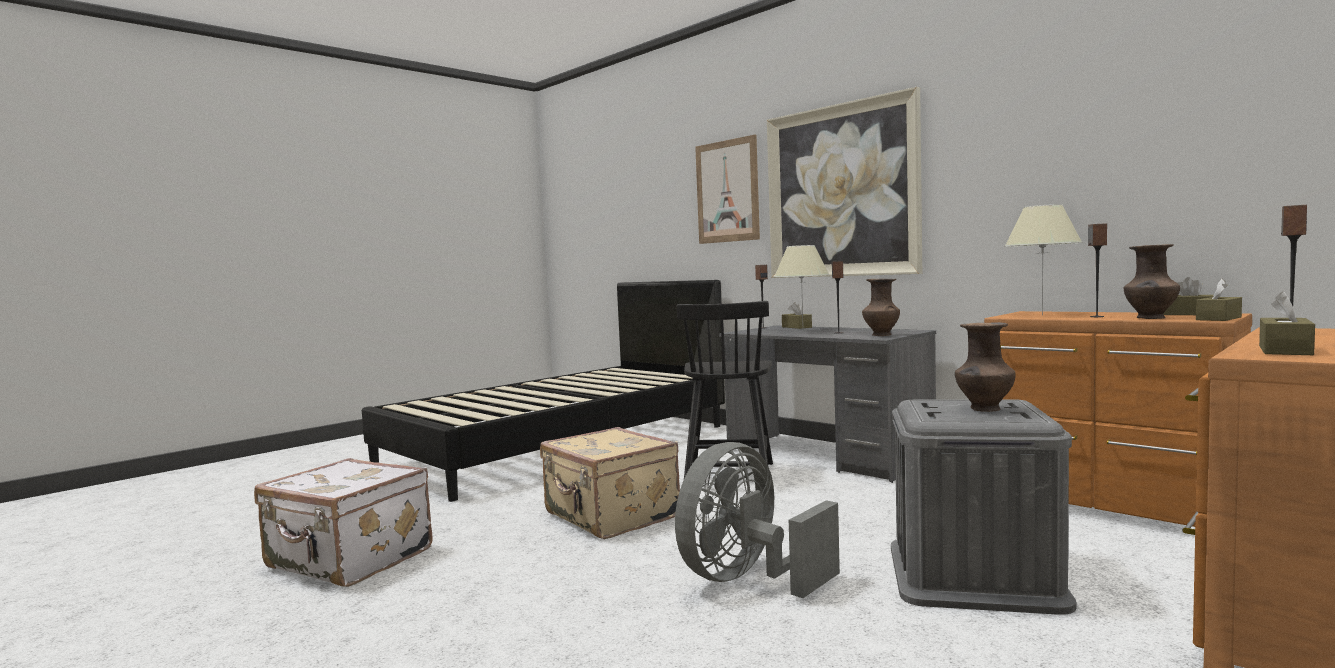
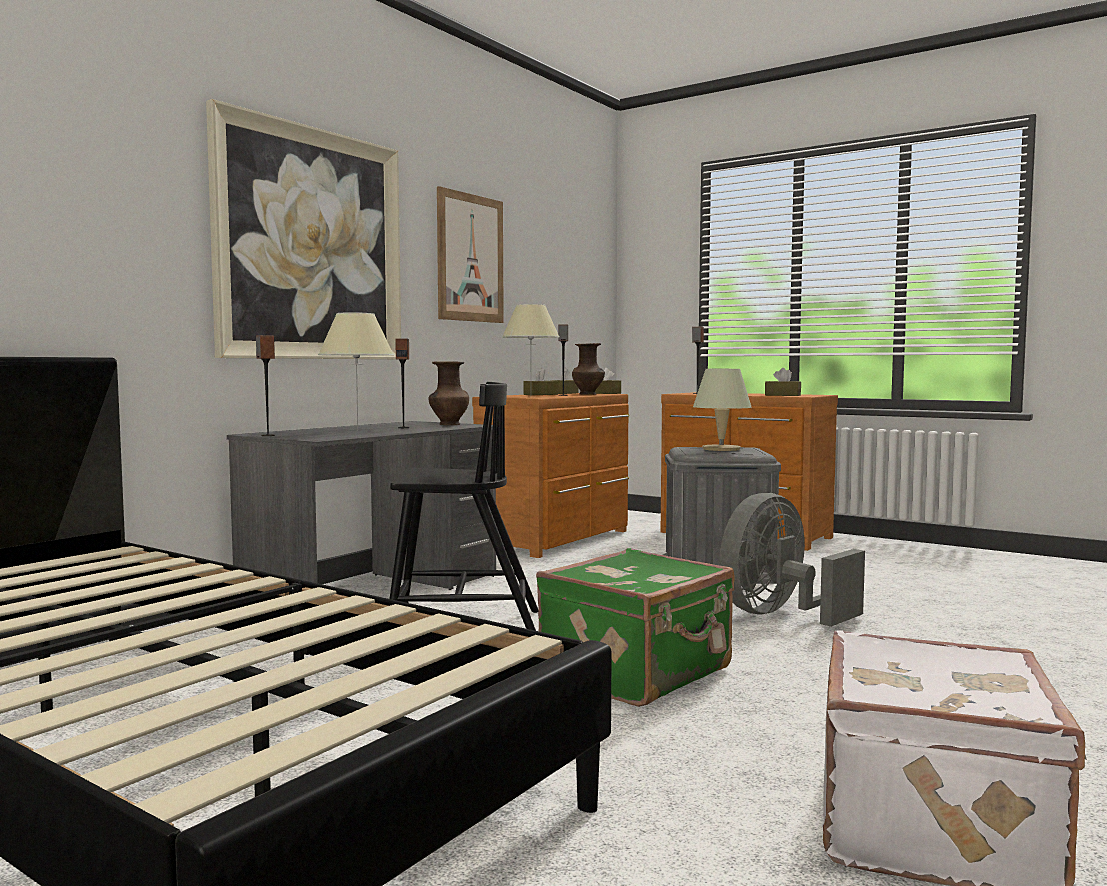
camera: 100 degrees left, 0 degrees up
(610, 516) = (638, 673): beige suitcase -> green suitcase
(727, 191) = (114, 191): picture -> picture (470, 258)
(747, 579) = (778, 615): grey fan -> grey fan turned 105 degrees clockwise
(796, 327) = (287, 431): brown tissue box -> brown tissue box (540, 394)
(984, 409) = (721, 449): brown vase -> beige table lamp

